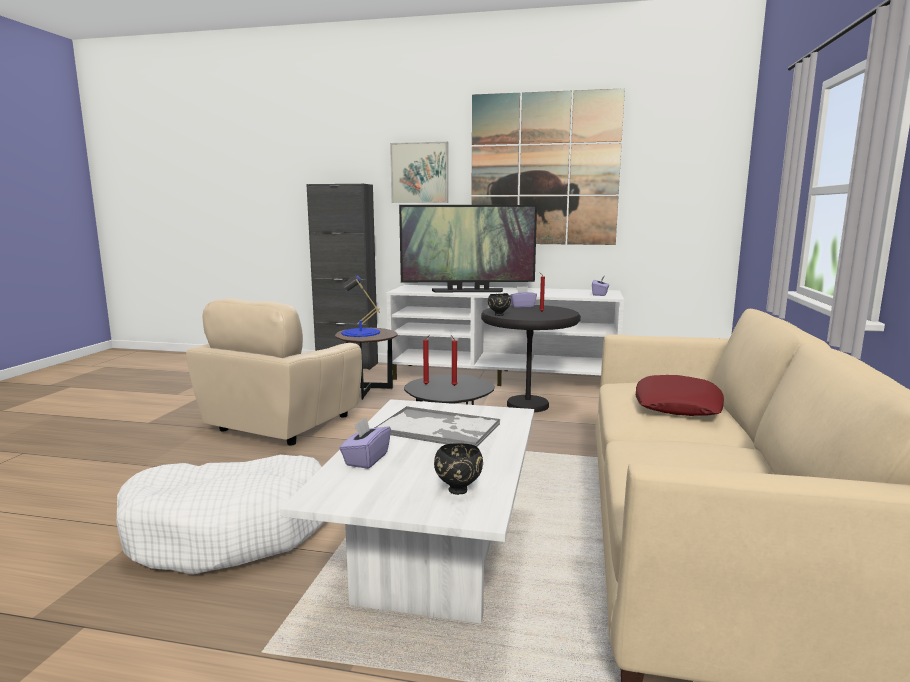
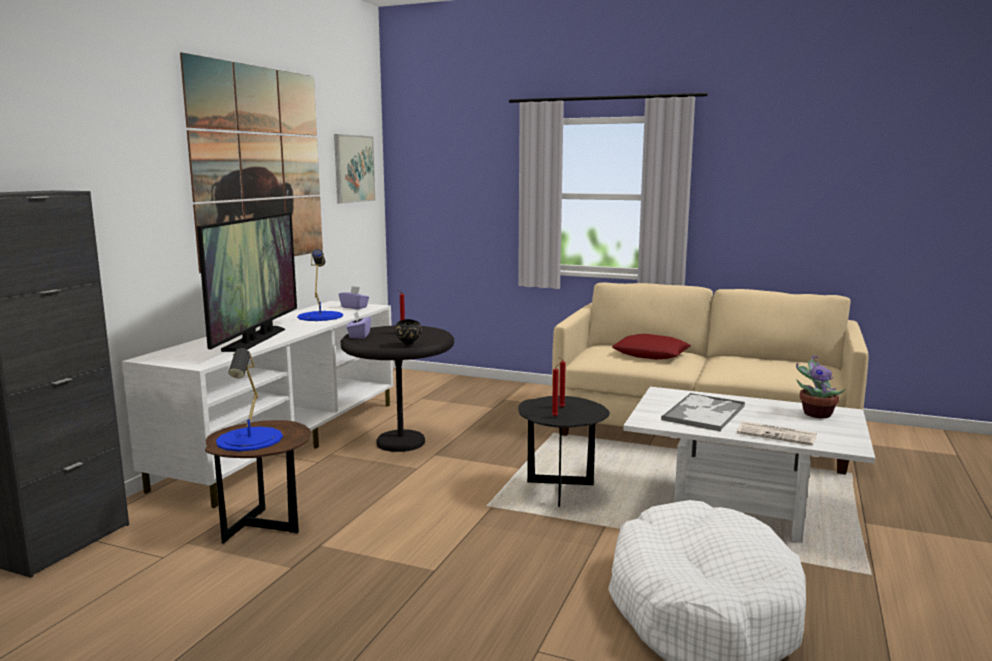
camera: 80 degrees left, 0 degrees up
(283, 424) = (369, 595): beige armchair -> none
(366, 459) = (778, 434): purple tissue box -> newspaper
(419, 173) = (121, 168): picture -> picture (354, 169)
(459, 490) = (815, 414): black bowl -> potted plant
(554, 292) = (320, 316): none -> blue table lamp

